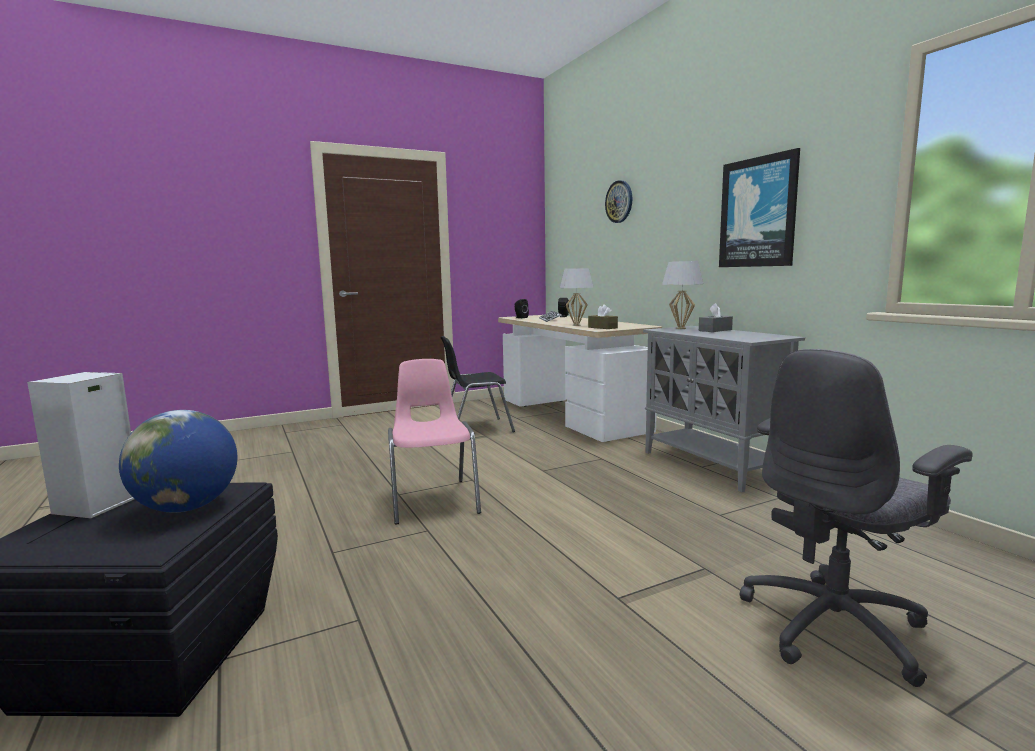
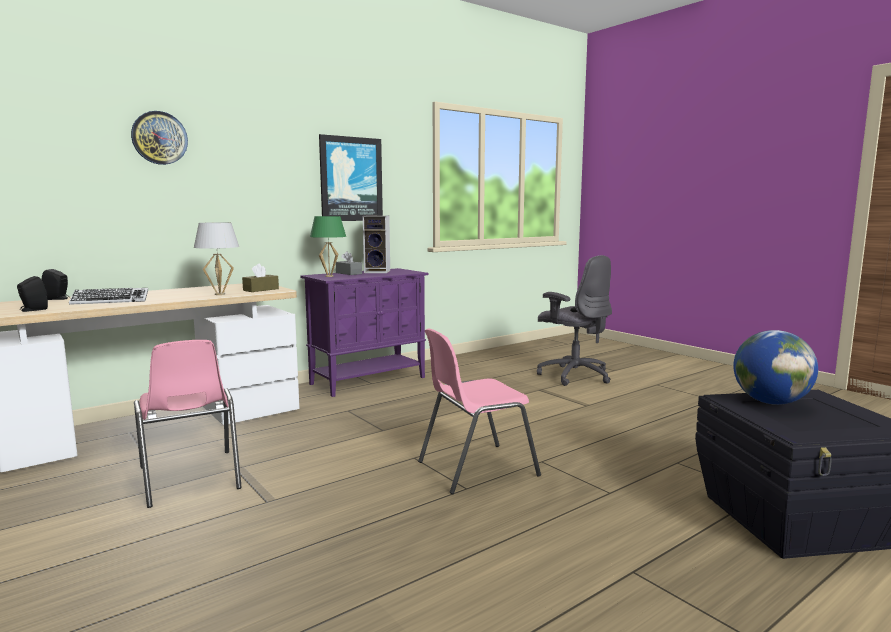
camera: 100 degrees left, 0 degrees up
(95, 506) = (821, 428): speaker -> speaker (378, 272)
(475, 428) = (190, 478): black chair -> pink chair
(680, 328) = (329, 276): white table lamp -> green table lamp
(712, 465) = (369, 380): grey cabinet -> purple cabinet

